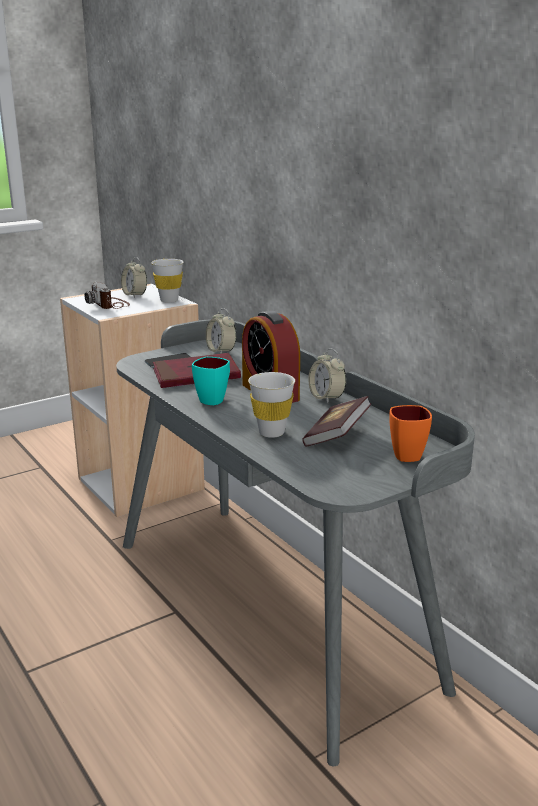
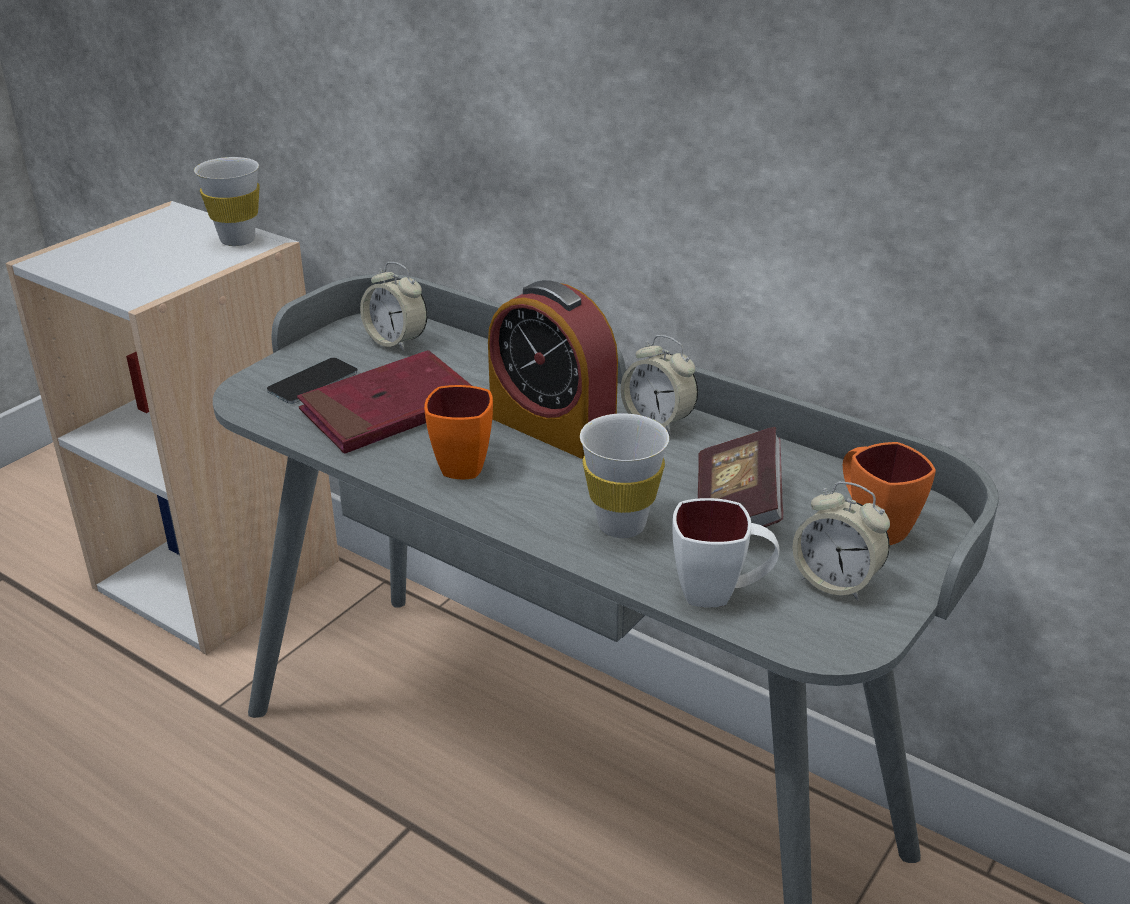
camera: 20 degrees left, 10 degrees up
(109, 305) = (125, 268): camera -> none
(135, 295) = (160, 236): alarm clock -> alarm clock (835, 582)
(215, 399) = (464, 462): turquoise mug -> orange mug
(298, 465) = (721, 594): none -> white mug

